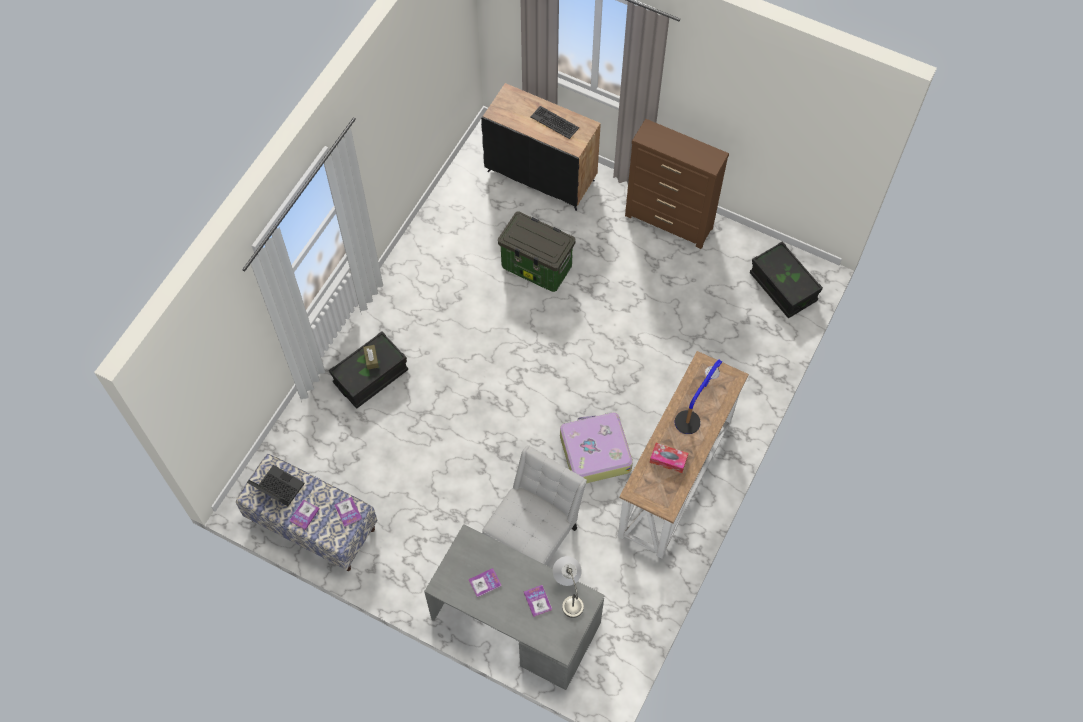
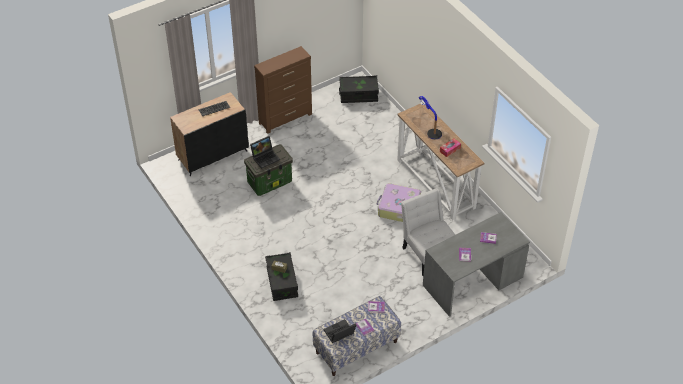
camera: 60 degrees left, 15 degrees down
(536, 234) = (265, 157): none -> laptop
(569, 593) = (491, 224): grey table lamp -> none

